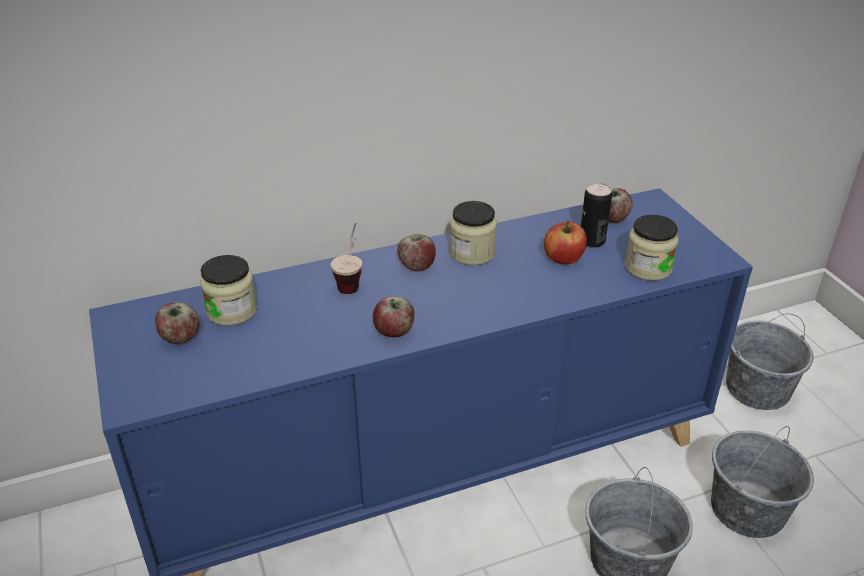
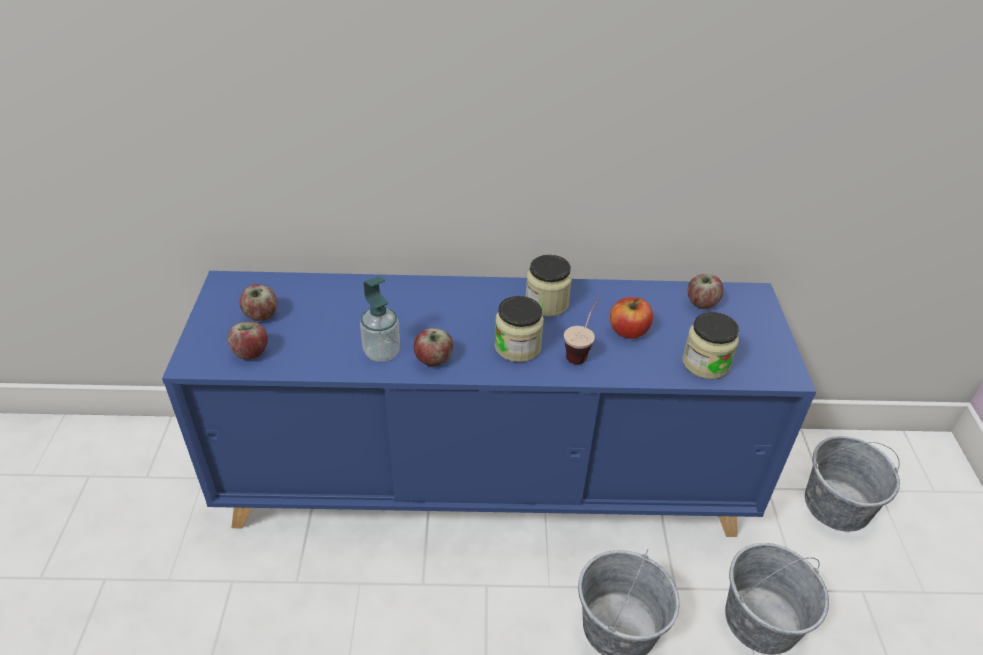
camera: 20 degrees right, 5 degrees up
(232, 311) = (314, 302): jar -> jar (517, 347)
(336, 339) = (382, 352): none -> soap dispenser
(351, 281) = (425, 302): cup -> cup (581, 350)
(417, 266) = (490, 302): apple -> apple (251, 352)
(592, 241) = (667, 321): can -> none

